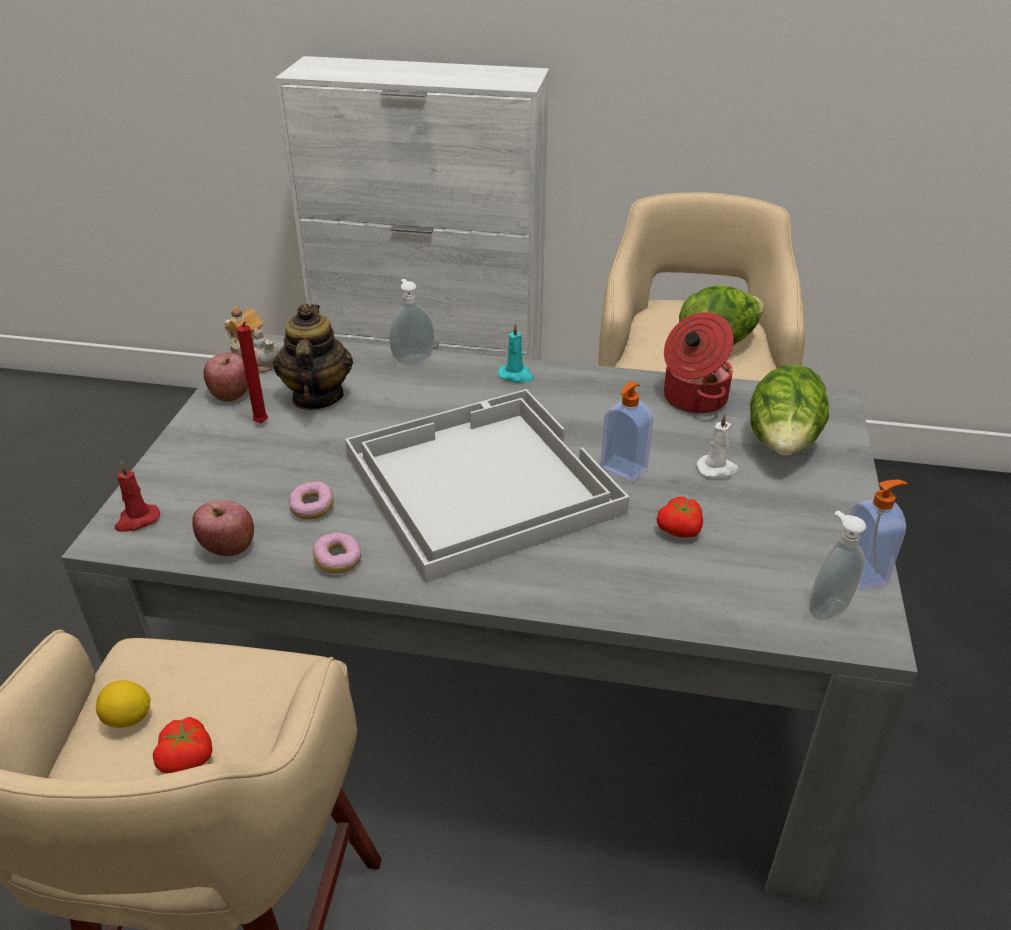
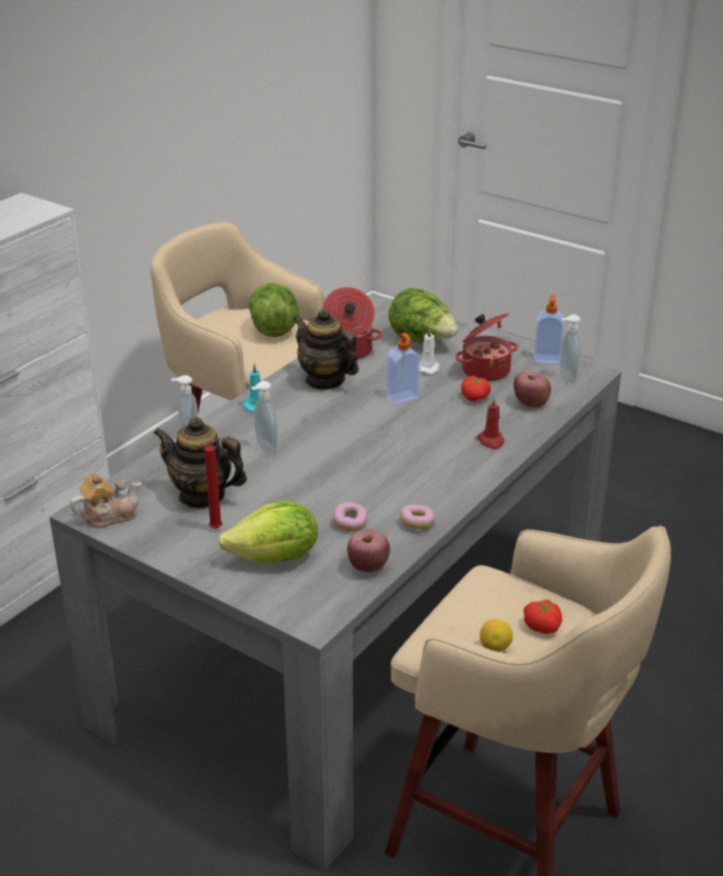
camera: 65 degrees left, 5 degrees down
(137, 520) = (301, 606): red candle -> red candle (491, 441)
(221, 476) = (275, 558): none -> lettuce
(230, 394) = (156, 537): apple -> apple (530, 403)
(431, 406) = (265, 448): none -> soap dispenser
(478, 482) = (374, 451): white tray -> none
(609, 402) = (325, 380): none -> teapot
(762, 520) = (485, 370): none -> cooking pot

